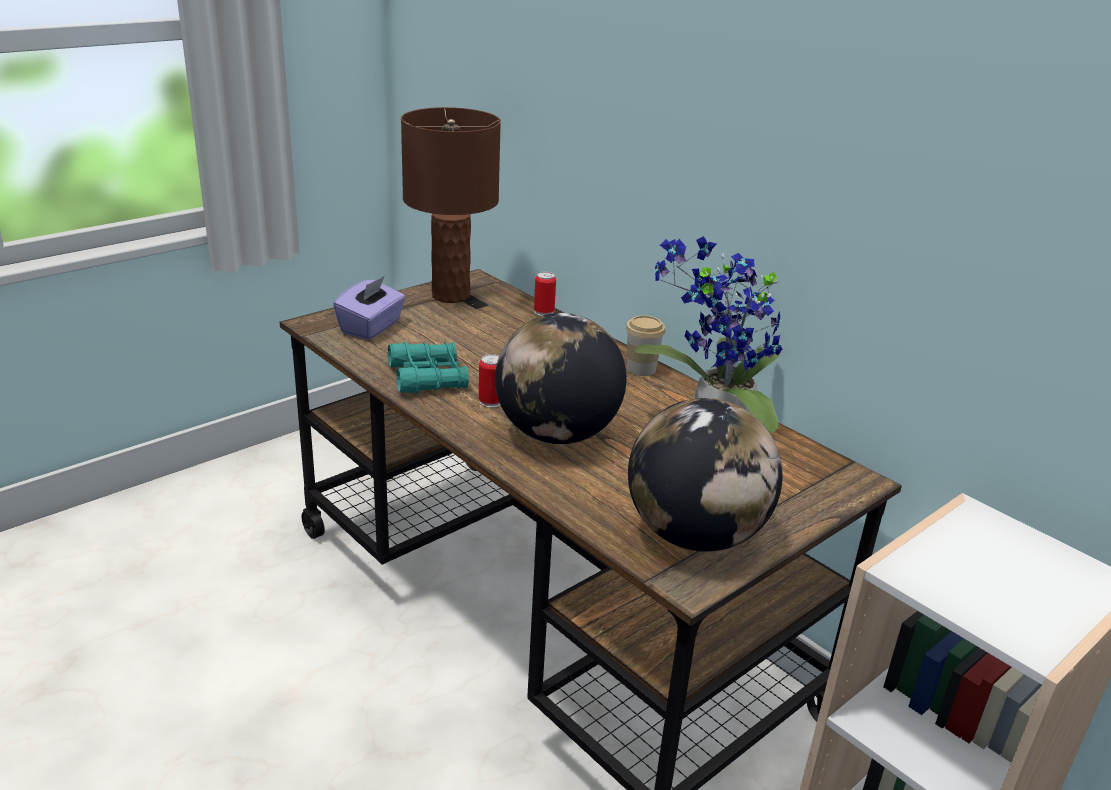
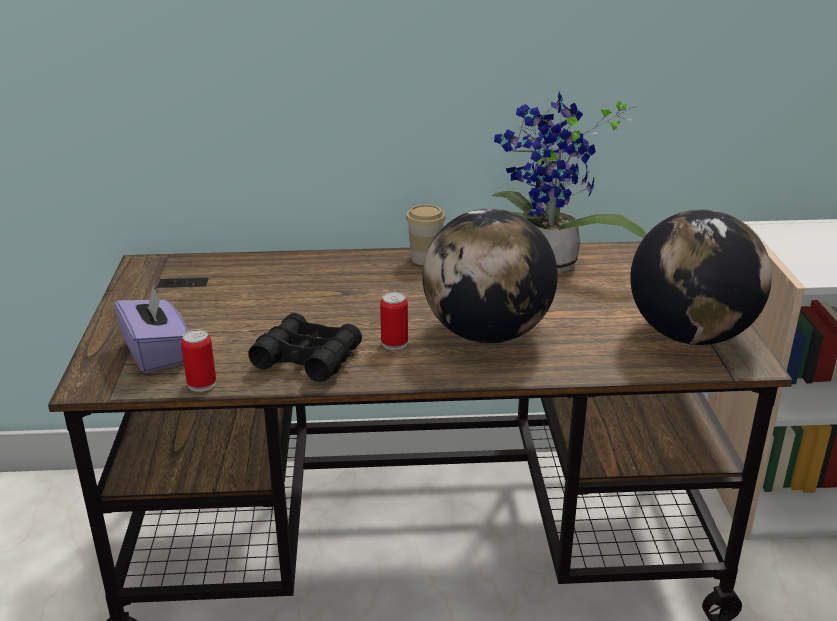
camera: 50 degrees left, 0 degrees up
(428, 377) = (307, 358): turquoise binoculars -> black binoculars
(450, 295) = (158, 288): brown table lamp -> none
(544, 312) = (265, 259): can -> can (202, 384)

